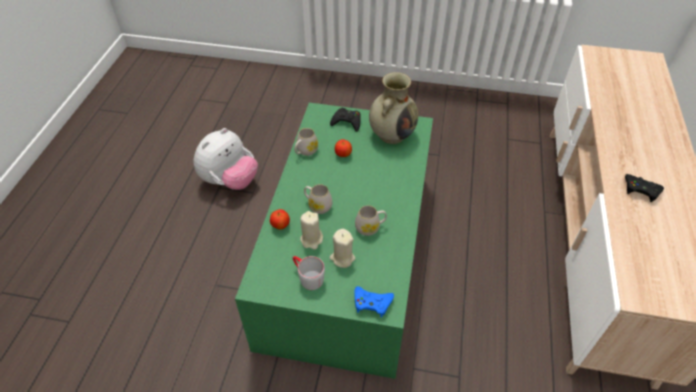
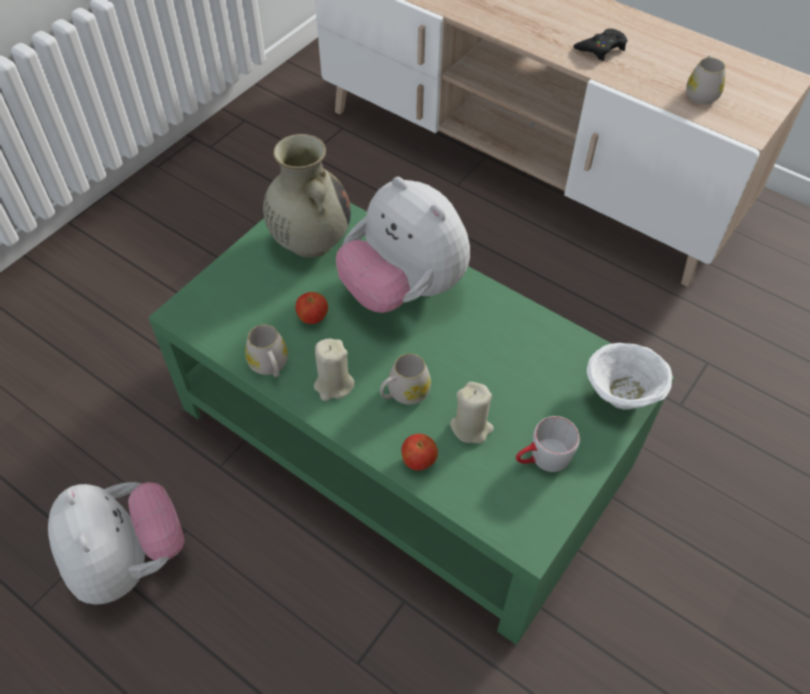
camera: 65 degrees left, 5 degrees up
(342, 258) = (526, 400): beige candle -> beige candle (333, 385)
(347, 122) = (240, 284): black game controller -> none
(370, 227) = (485, 343): white mug -> white mug (701, 93)
(372, 303) = (621, 395): blue game controller -> white bowl
(384, 181) = (403, 289): none -> plush toy

